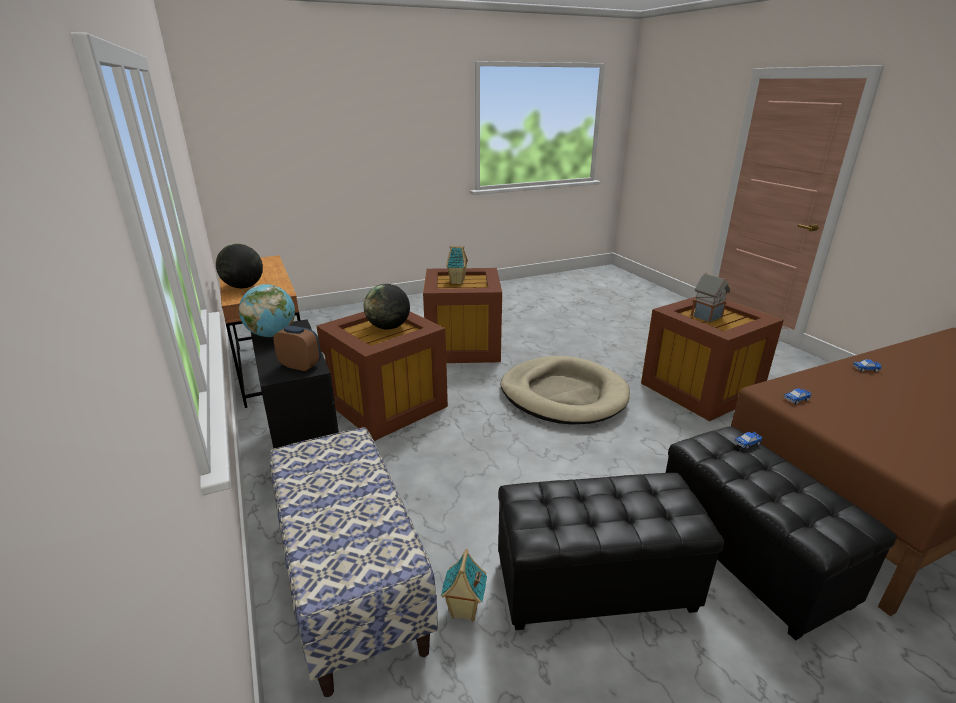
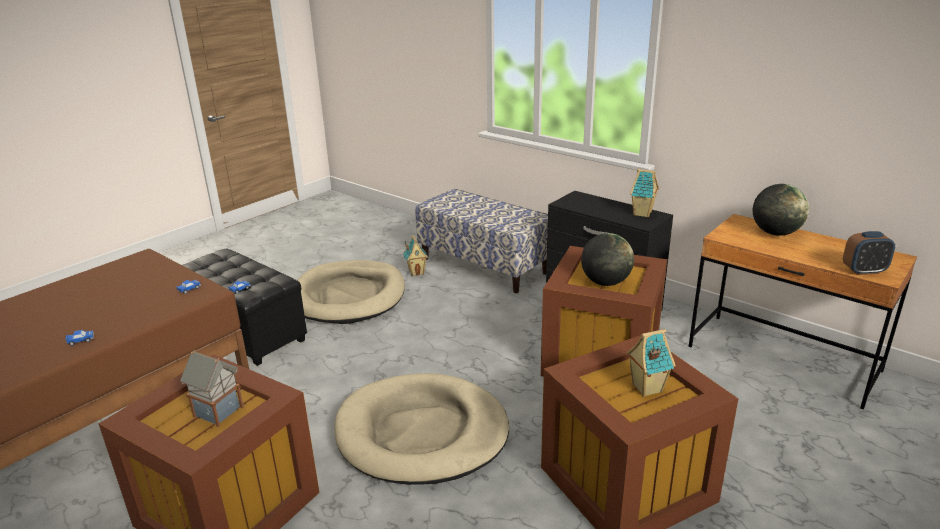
camera: 155 degrees right, 0 degrees up
(272, 335) = (643, 214): globe -> toy house
(300, 366) = (574, 202): alarm clock -> alarm clock (864, 271)
(594, 586) = (349, 296): black ottoman -> beige dog bed

